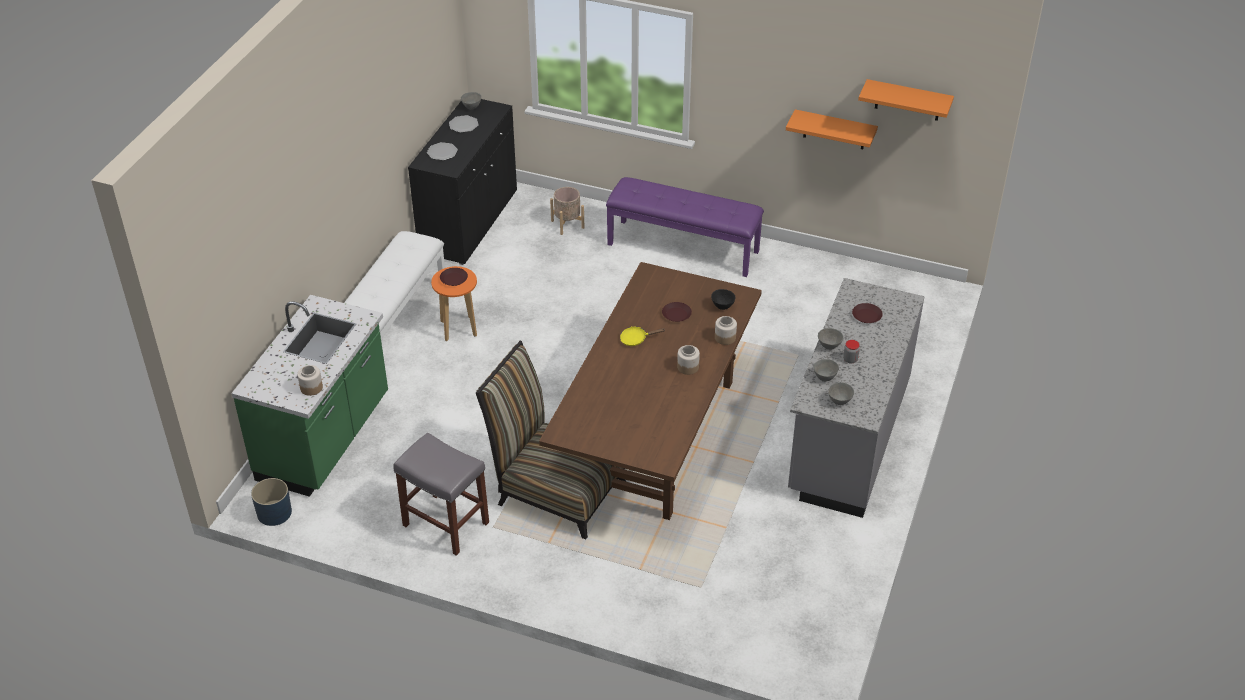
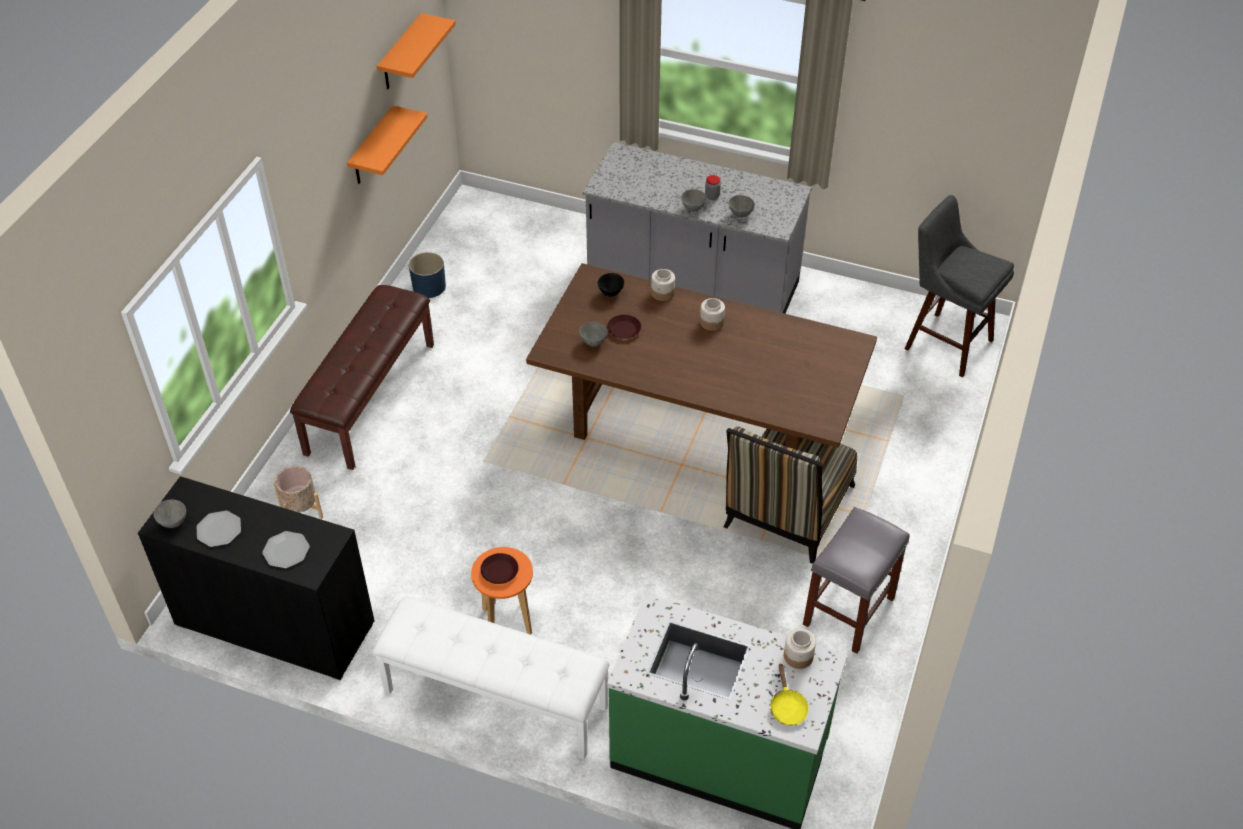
camera: 90 degrees left, 5 degrees up
(274, 513) = (853, 798): blue planter -> blue planter (429, 287)
(636, 339) = (667, 363): yellow frying pan -> yellow frying pan (787, 707)
(683, 247) = (370, 397): purple bench -> brown bench
(783, 631) = (944, 342): none -> grey stool
(839, 402) = (774, 207): grey bowl -> grey bowl (594, 342)
(866, 316) = (645, 181): brown plate -> none

